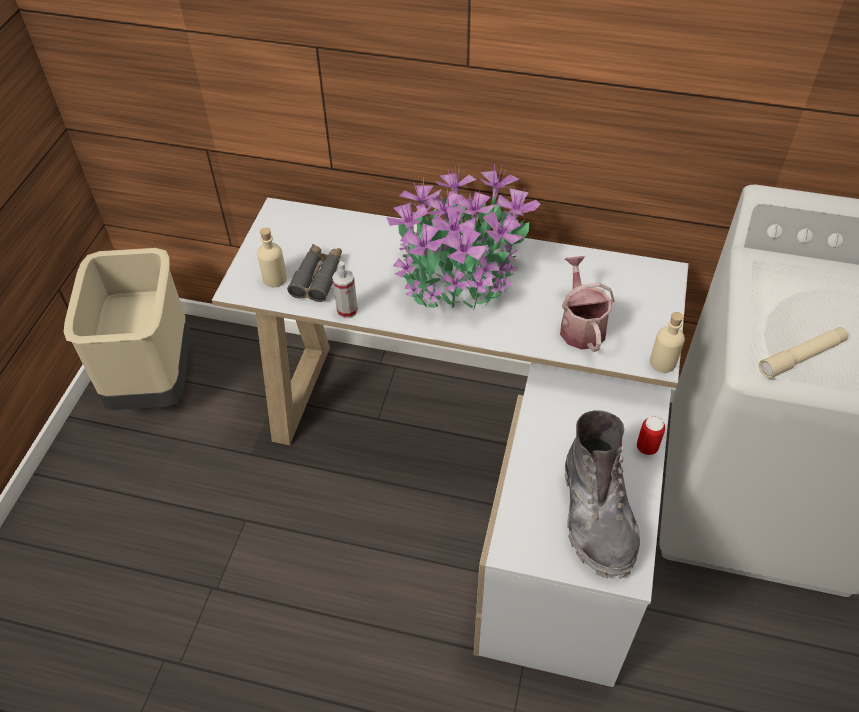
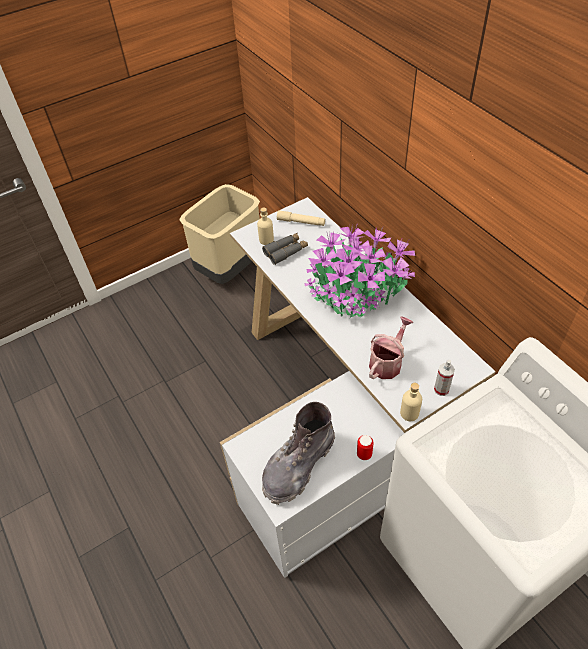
camera: 45 degrees right, 0 degrees up
(347, 310) = (281, 276): spray bottle -> spray bottle (441, 389)
(801, 357) = (454, 458): beige flashlight -> beige flashlight (301, 222)

